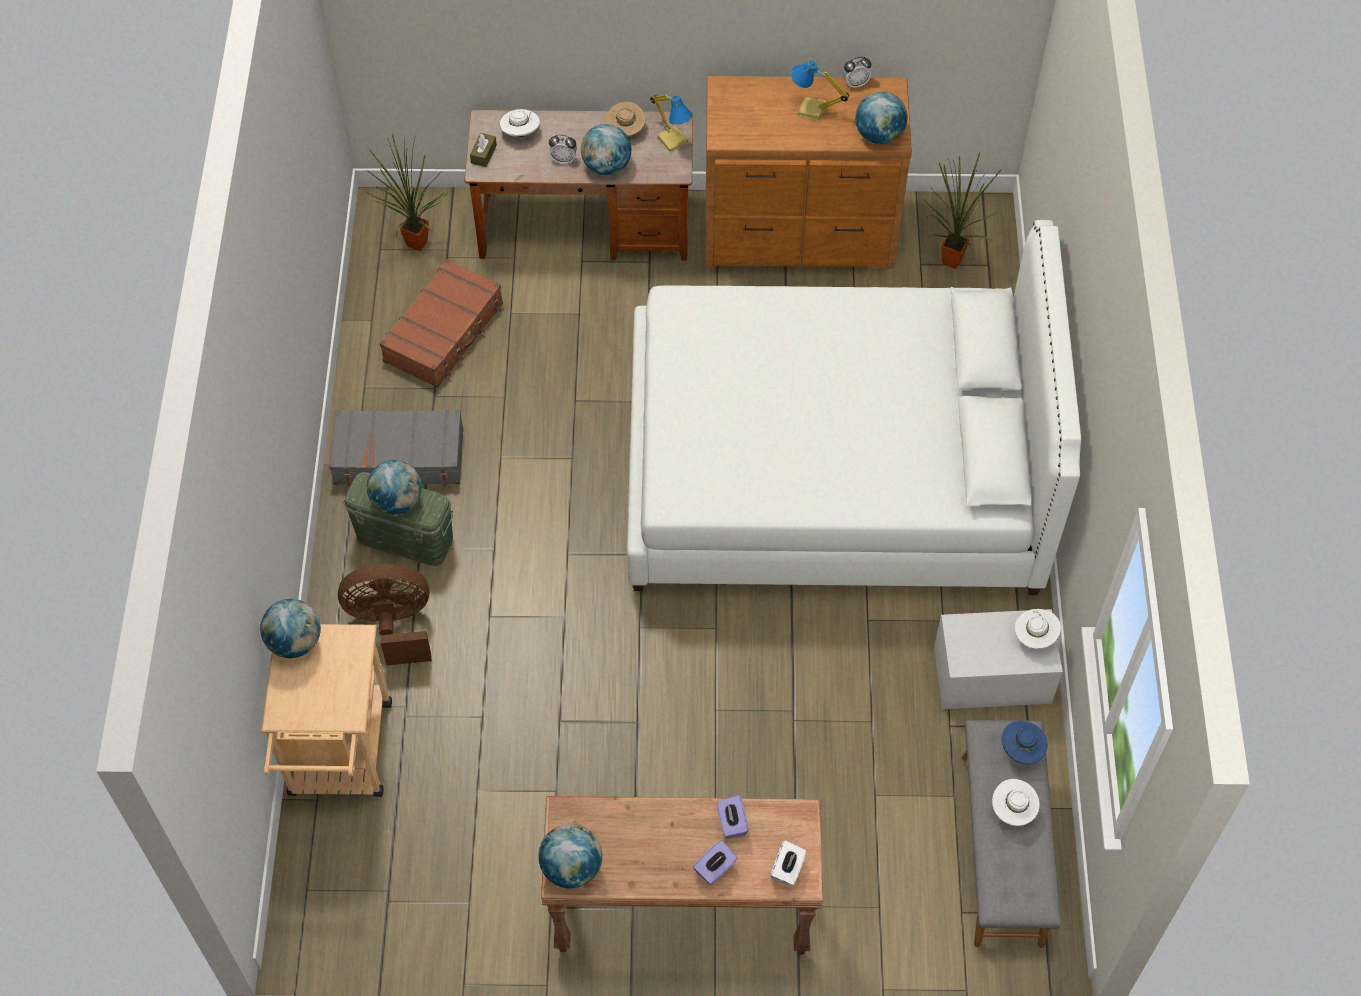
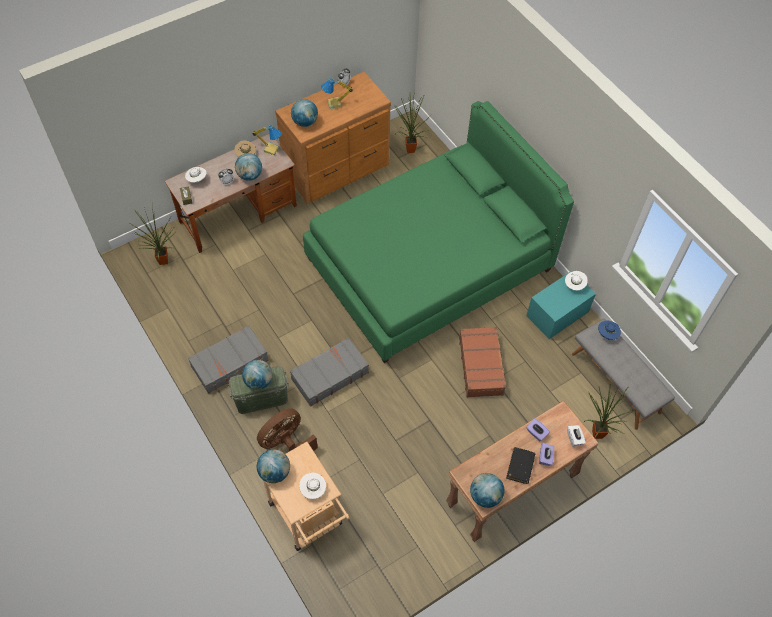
camera: 35 degrees left, 0 degrees up
(445, 333) = (208, 295): brown suitcase -> brown suitcase (481, 366)
(534, 561) = (329, 375): none -> grey suitcase
(662, 858) = (520, 467): none -> black book
(832, 471) = (428, 264): white bed -> green bed
(879, 135) = (372, 101): globe -> globe (305, 122)
(895, 909) = (594, 434): none -> potted plant
(992, 675) = (557, 313): white storage box -> turquoise storage box
(1013, 810) = (623, 361): white hat -> white hat (313, 489)

